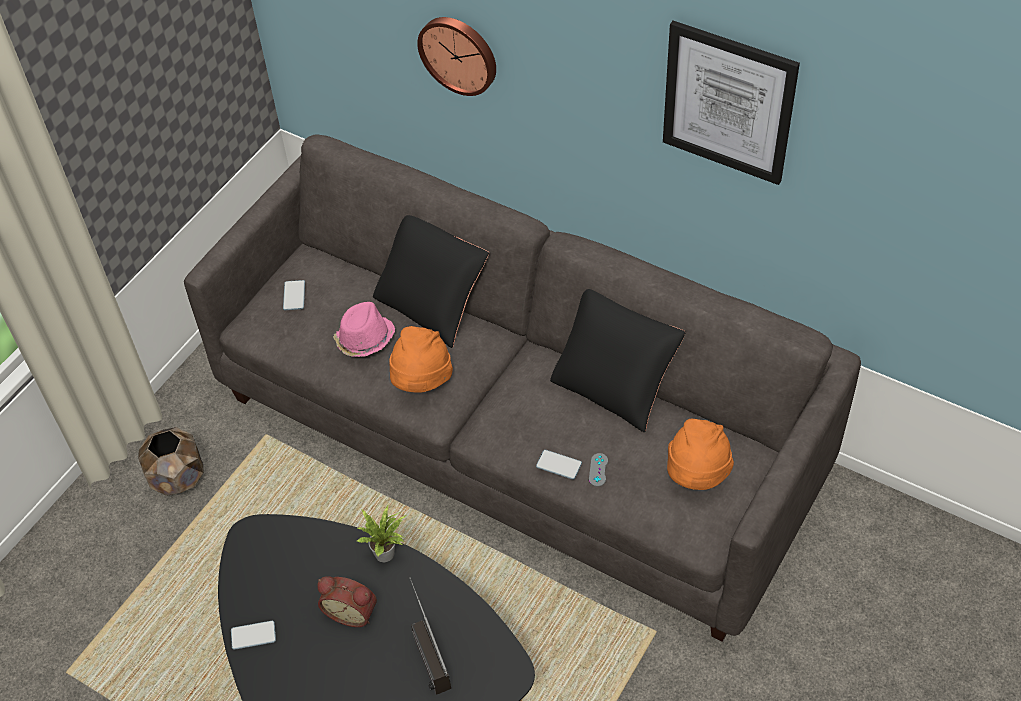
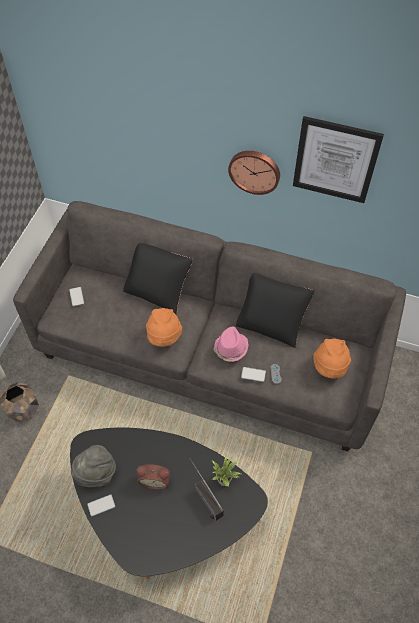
camera: 15 degrees left, 5 degrees up
(258, 583) = (96, 473): none -> grey hat
(364, 339) = (125, 317): pink hat -> pink hat (230, 348)
(387, 553) = (166, 441): potted plant -> potted plant (225, 479)
(459, 53) = (162, 146): wall clock -> wall clock (255, 170)

